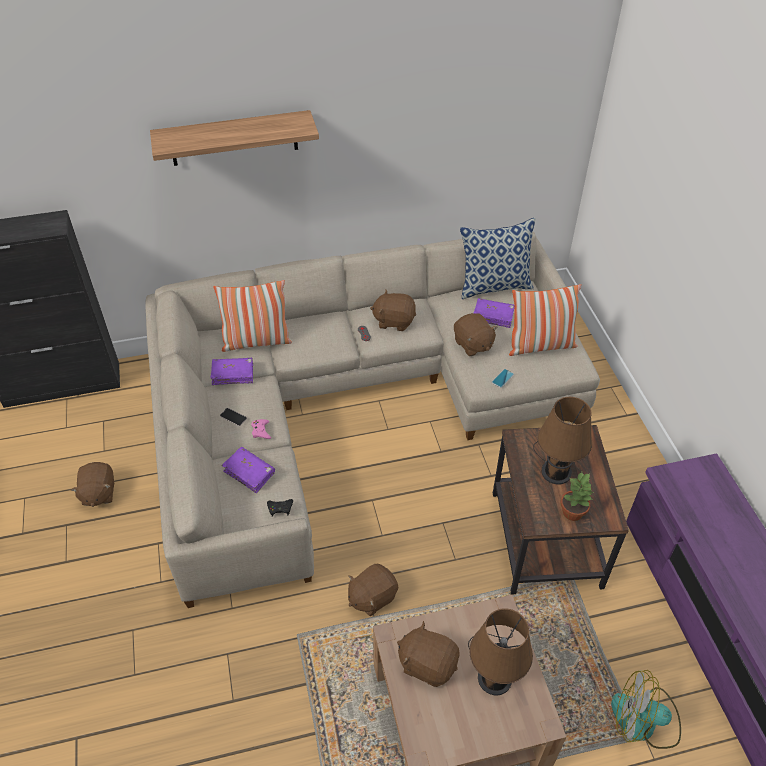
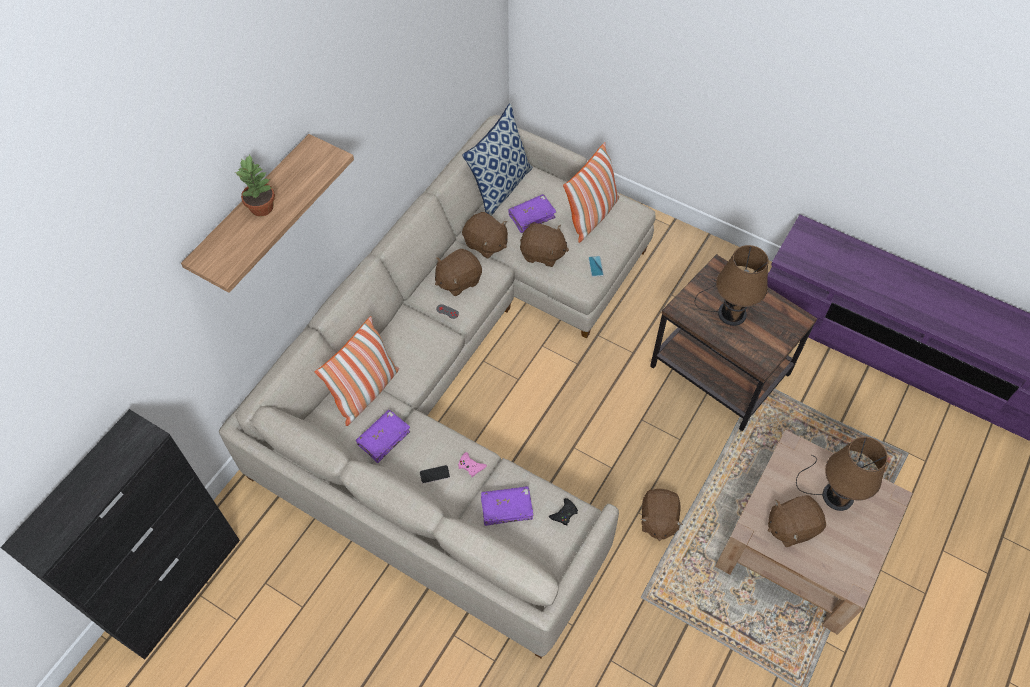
camera: 45 degrees left, 10 degrees up
(98, 493) = (347, 645): brown plush toy -> brown plush toy (485, 244)
(573, 512) = (774, 335): potted plant -> potted plant (262, 207)
(644, 721) = (898, 442): fan -> none

